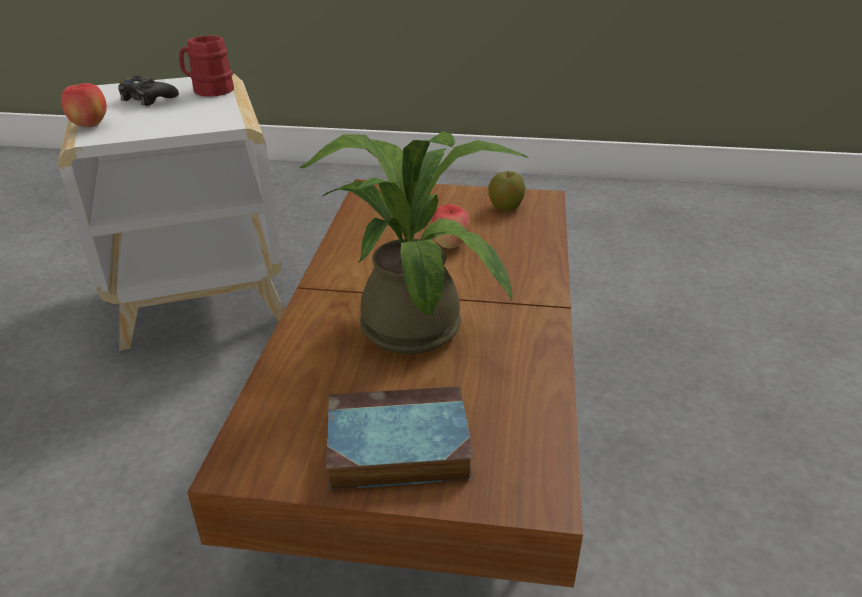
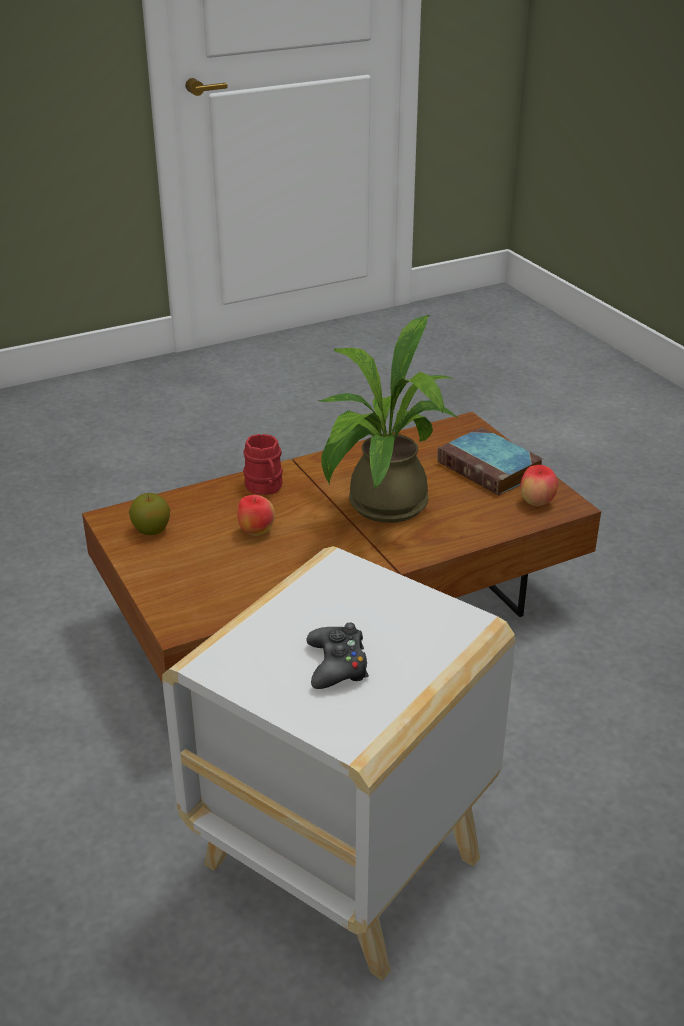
camera: 125 degrees left, 0 degrees up
(90, 125) = (448, 646): apple -> apple (536, 502)
(208, 90) = (260, 639): red mug -> red mug (265, 488)

